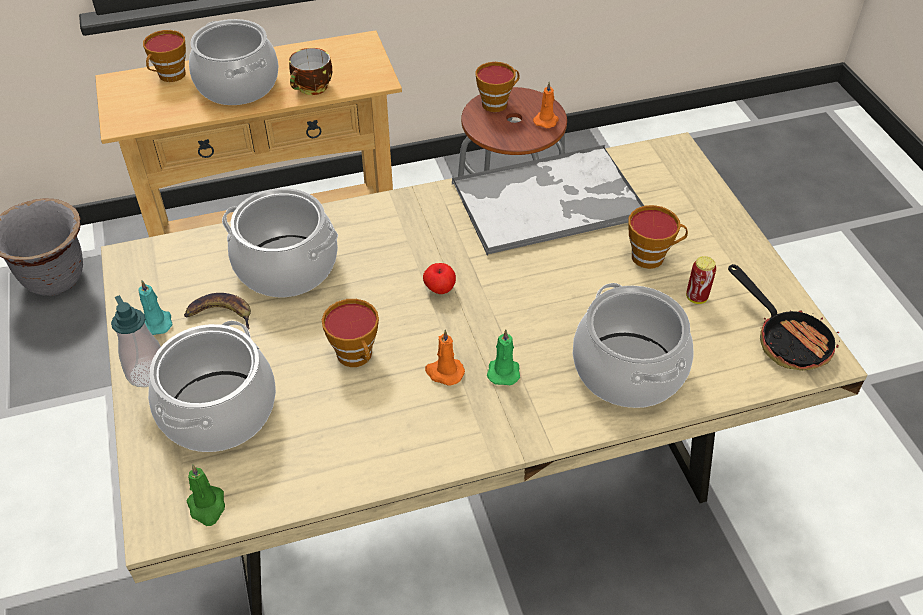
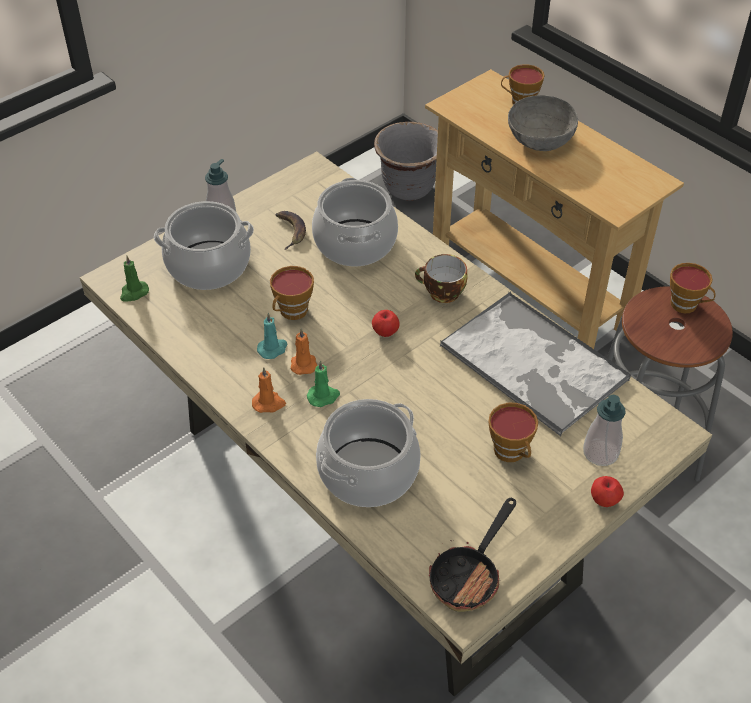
camera: 65 degrees right, 0 degrees up
(156, 322) = (266, 206): turquoise candle -> turquoise candle (273, 349)
(238, 85) = (540, 139): cooking pot -> grey bowl
(312, 88) = (571, 178): cup -> cup (441, 293)
(546, 120) = (692, 346): orange candle -> orange candle (269, 403)
(678, 201) = (600, 453): none -> soap dispenser
(696, 297) = (481, 497): can -> none
(732, 220) = (604, 500): none -> apple

